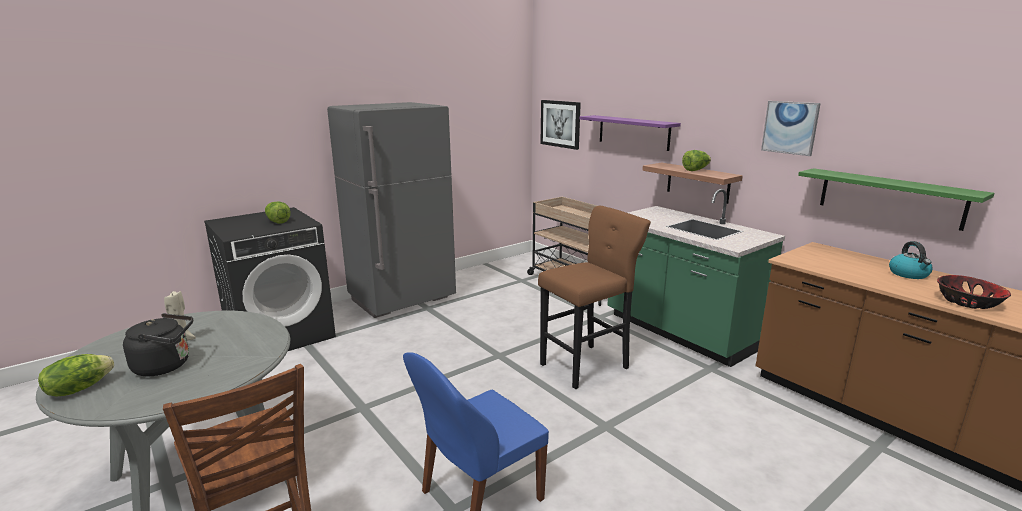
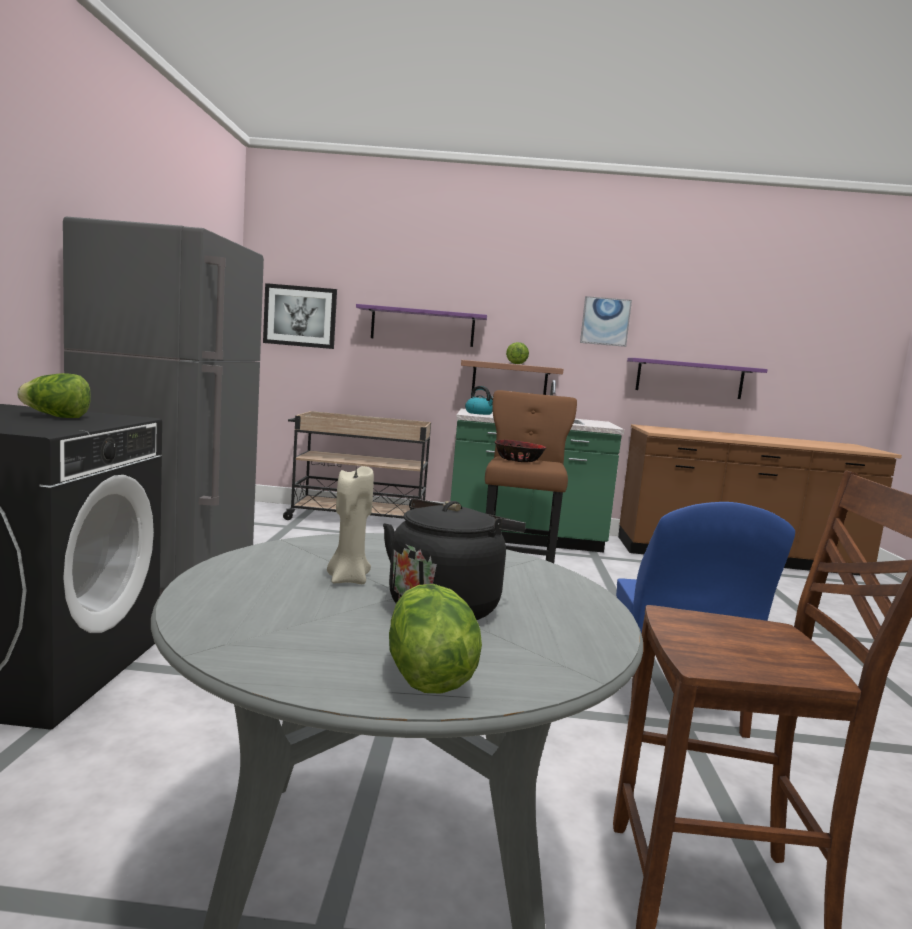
camera: 50 degrees left, 10 degrees down
(889, 198) = (689, 378): green shelf -> purple shelf
(909, 274) = (725, 434): kettle -> kettle (479, 413)
(968, 302) = (785, 442): bowl -> bowl (518, 460)

